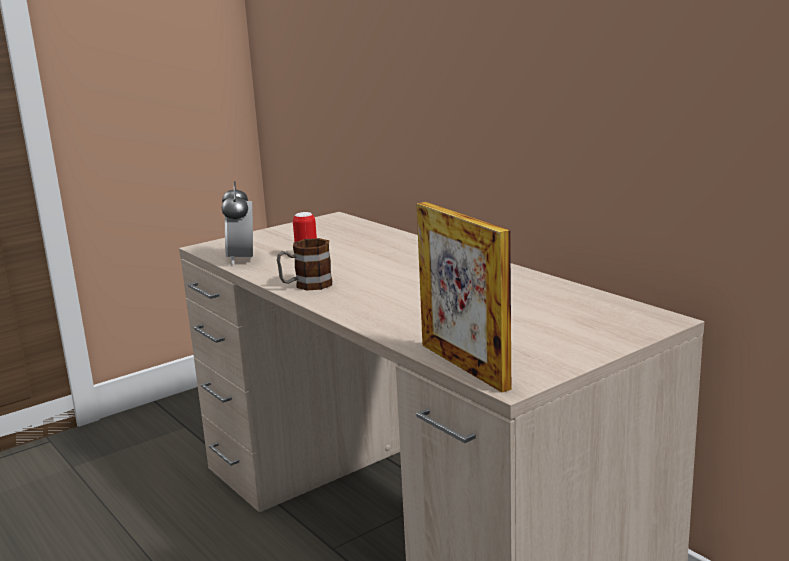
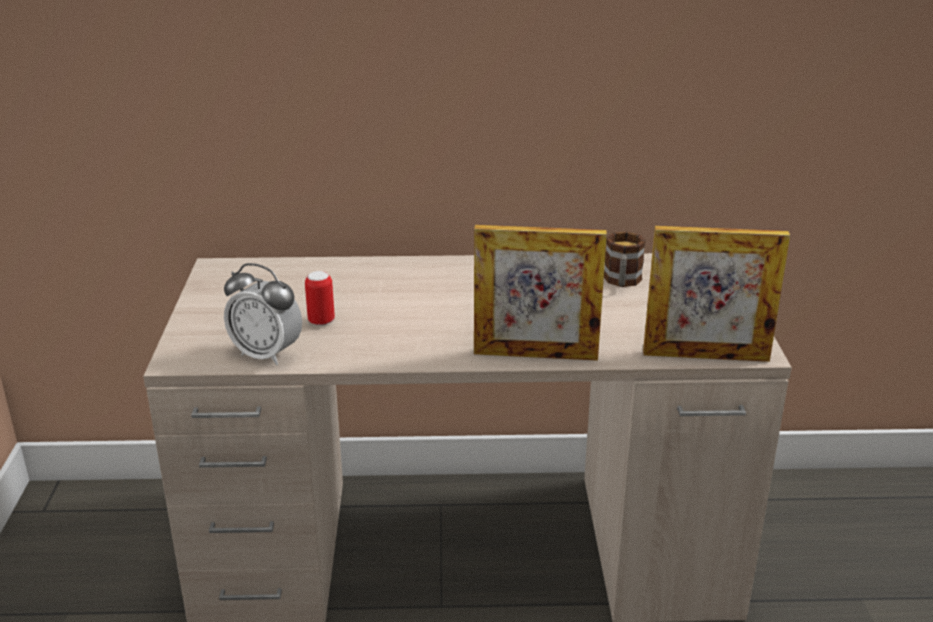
camera: 55 degrees left, 10 degrees up
(306, 285) = (415, 351): mug -> mug (622, 282)
(359, 315) = (535, 354): none -> picture frame

